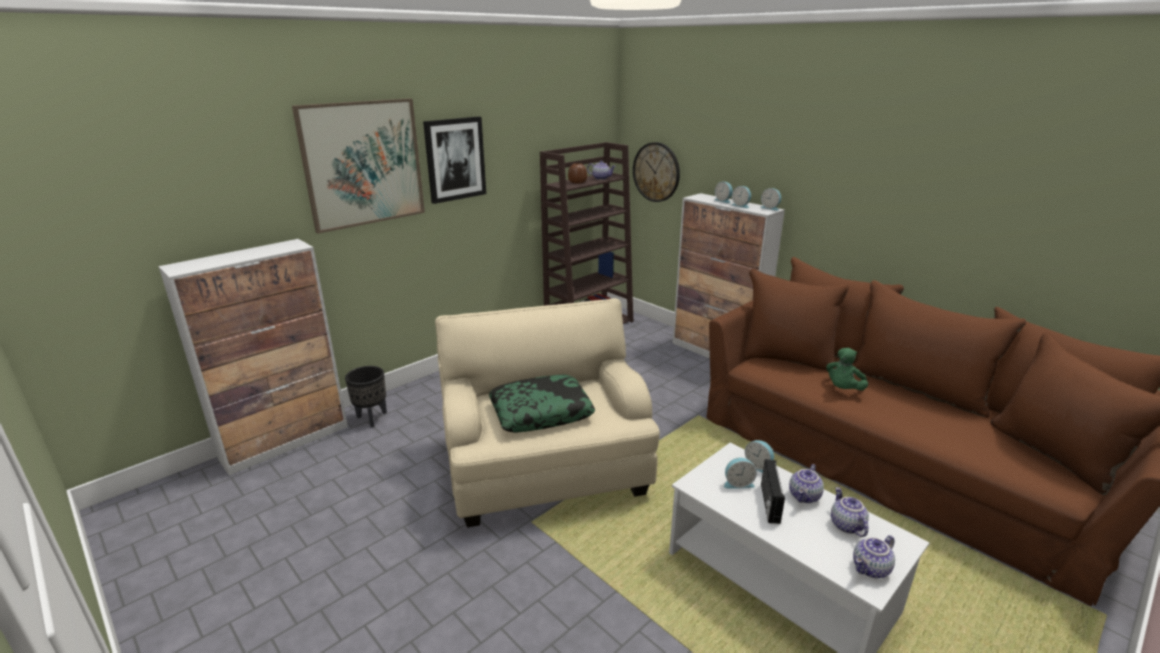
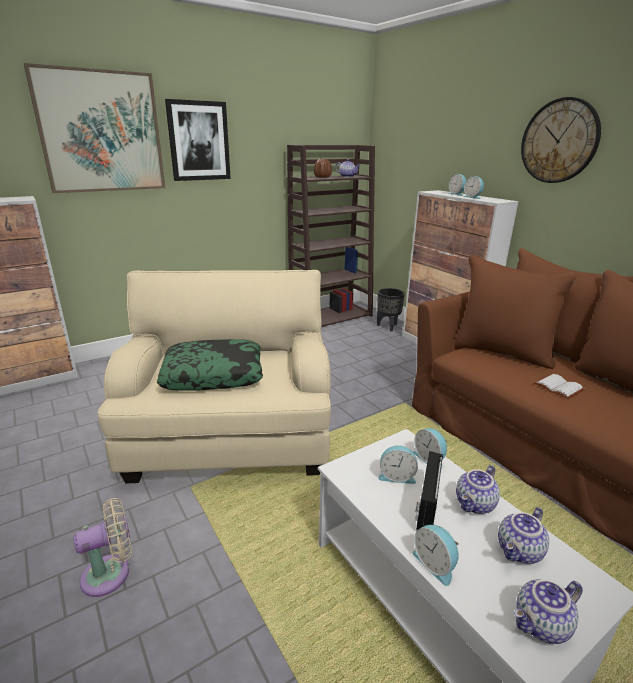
camera: 10 degrees right, 0 degrees up
(371, 418) = (102, 372): black planter -> black planter (387, 327)
(500, 604) = (111, 573): none -> beige fan
(656, 172) = (401, 173): wall clock -> wall clock (559, 141)
(770, 208) = (503, 199): alarm clock -> alarm clock (435, 564)
(843, 389) = (557, 387): green plush toy -> white book
(845, 525) = (520, 551): teapot -> teapot turned 135 degrees counterclockwise

